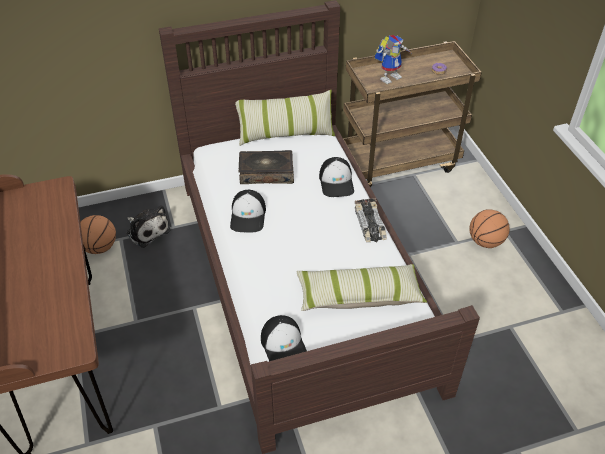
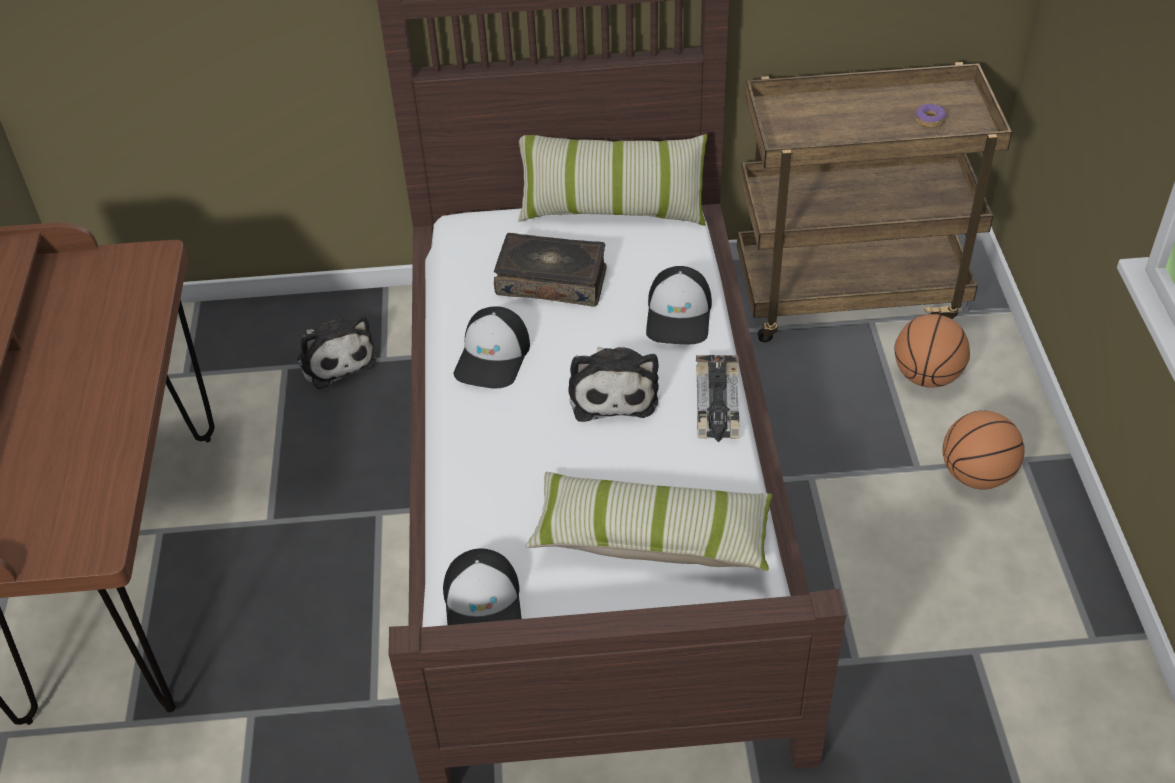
camera: 15 degrees right, 0 degrees up
(100, 247) = (244, 377): basketball -> basketball (926, 376)
(315, 225) = (613, 391): none -> plush toy
(390, 76) = (827, 121): toy robot -> none

